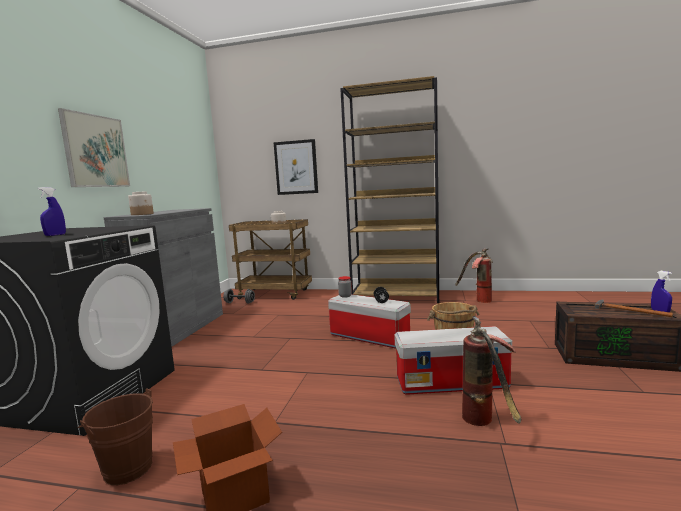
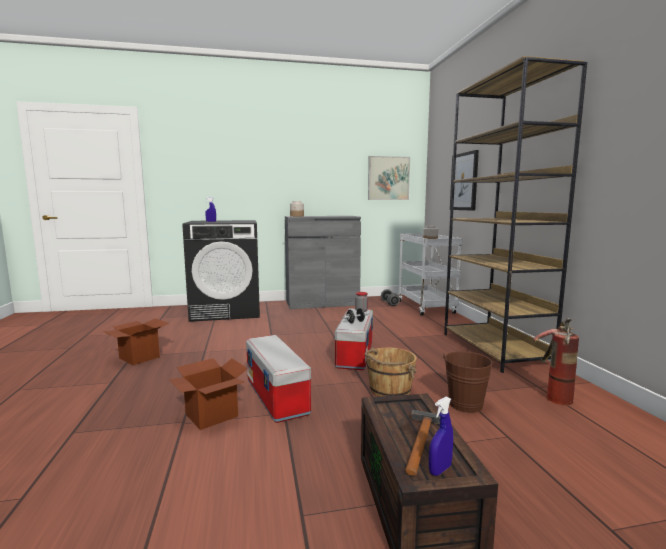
camera: 65 degrees right, 0 degrees up
(96, 151) = (288, 174): picture -> picture (388, 178)
(125, 467) = (163, 334): brown bucket -> brown bucket (465, 402)
(275, 294) = (427, 308): brown cart -> white cart
(487, 423) = (211, 415): fire extinguisher -> cardboard box

